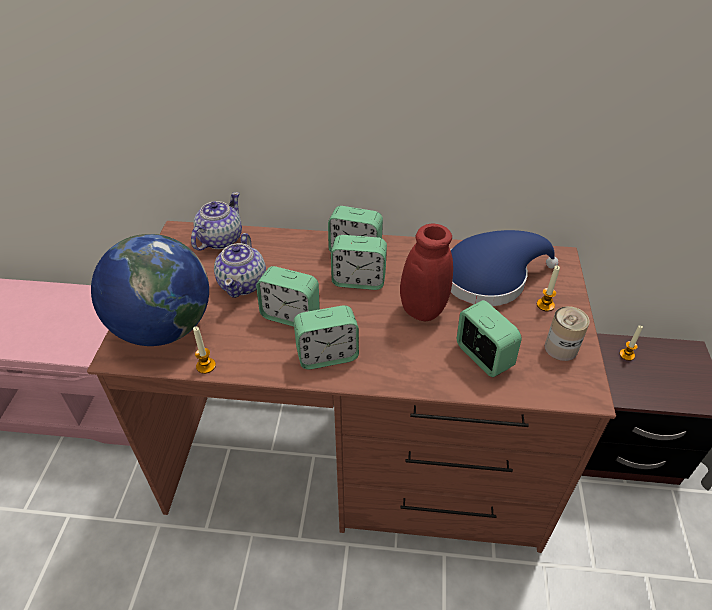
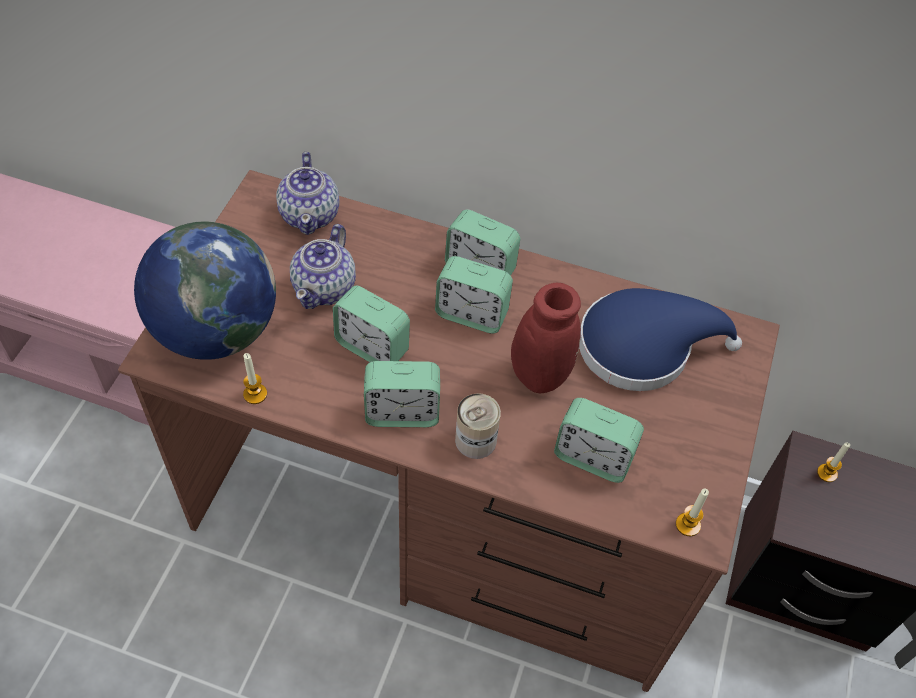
camera: 10 degrees right, 10 degrees up
(219, 240) = (310, 214): teapot -> teapot turned 135 degrees clockwise
(483, 356) = (593, 457): alarm clock -> alarm clock turned 135 degrees clockwise
(545, 305) = (700, 403): candle -> candle (688, 525)
(561, 348) = (696, 468): can -> can (475, 440)

